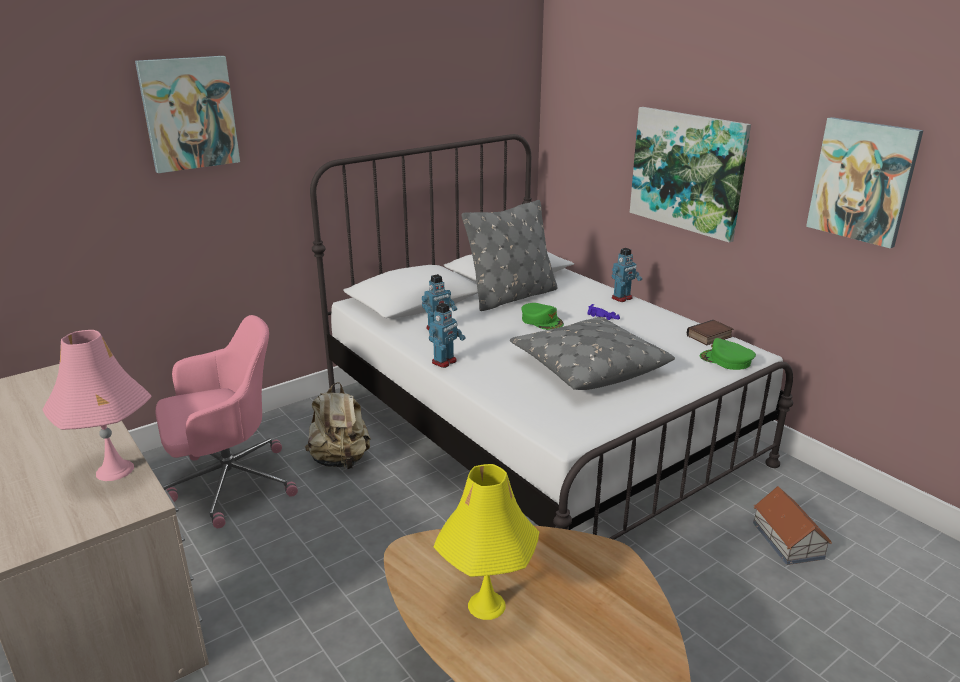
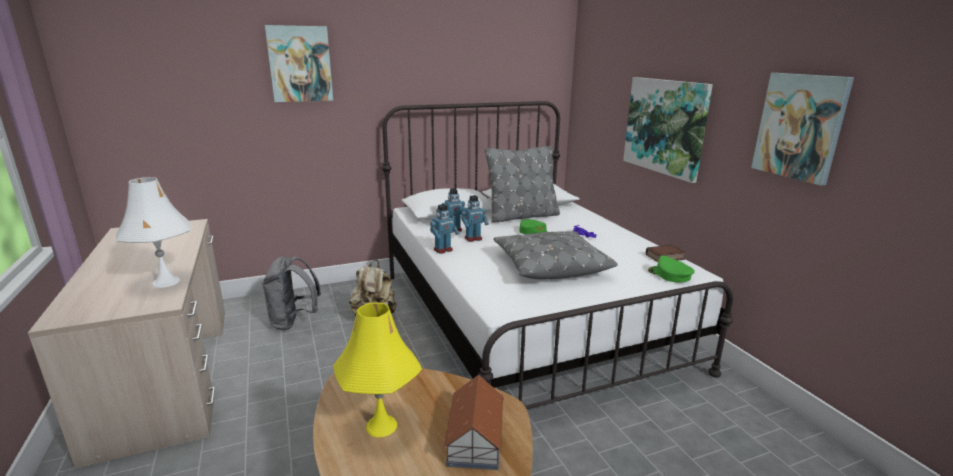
camera: 15 degrees right, 5 degrees down
(114, 470) = (166, 282): pink table lamp -> white table lamp
(229, 483) = (293, 322): pink office chair -> grey backpack
(622, 298) = (607, 225): toy robot -> toy robot (473, 239)
(787, 540) = (704, 437): toy house -> toy house (474, 440)

